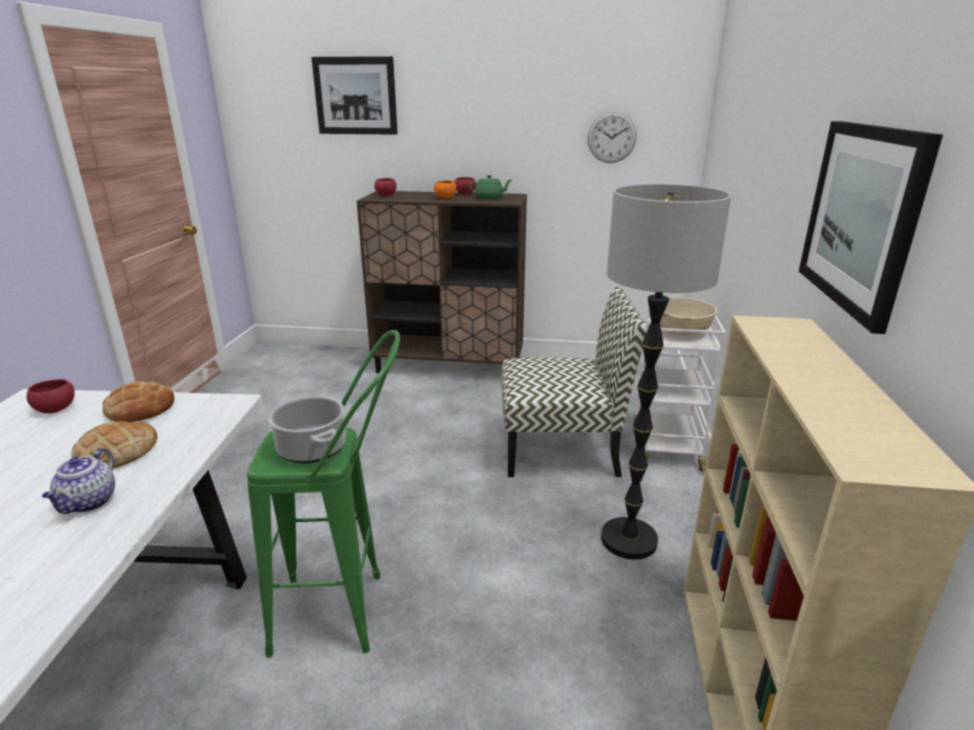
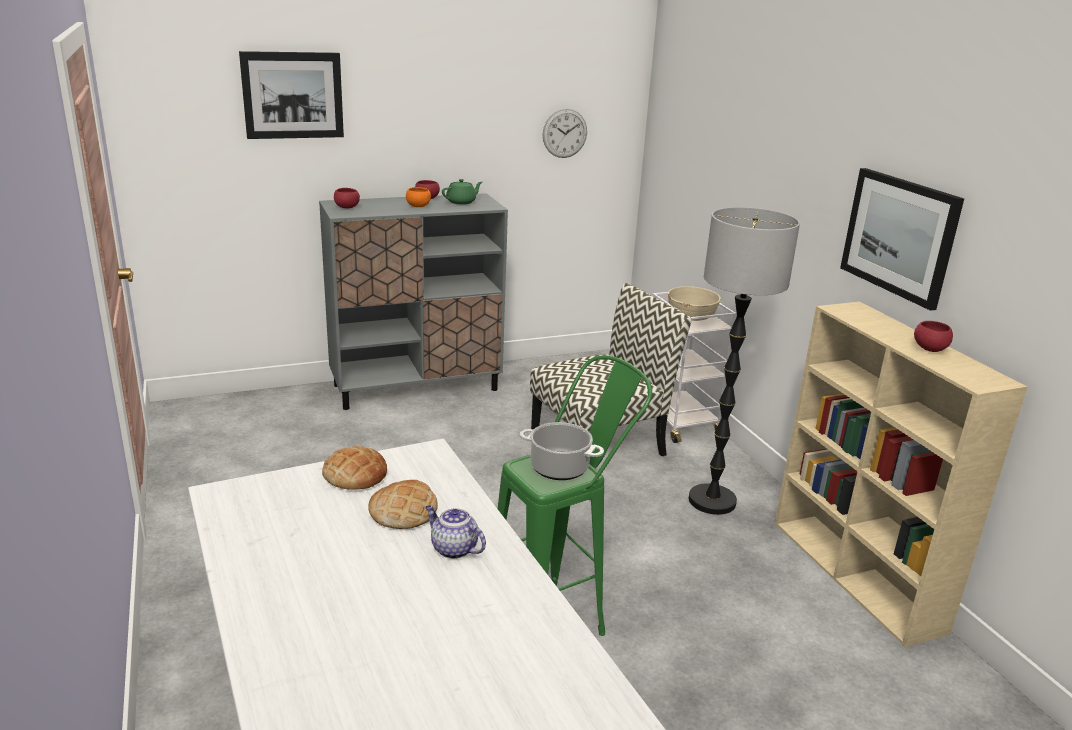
camera: 30 degrees left, 0 degrees up
(56, 409) = (270, 495): red bowl -> red bowl (929, 349)
(88, 503) = (453, 549): teapot -> teapot turned 150 degrees clockwise
(449, 366) = (417, 387): brown cabinet -> grey cabinet

